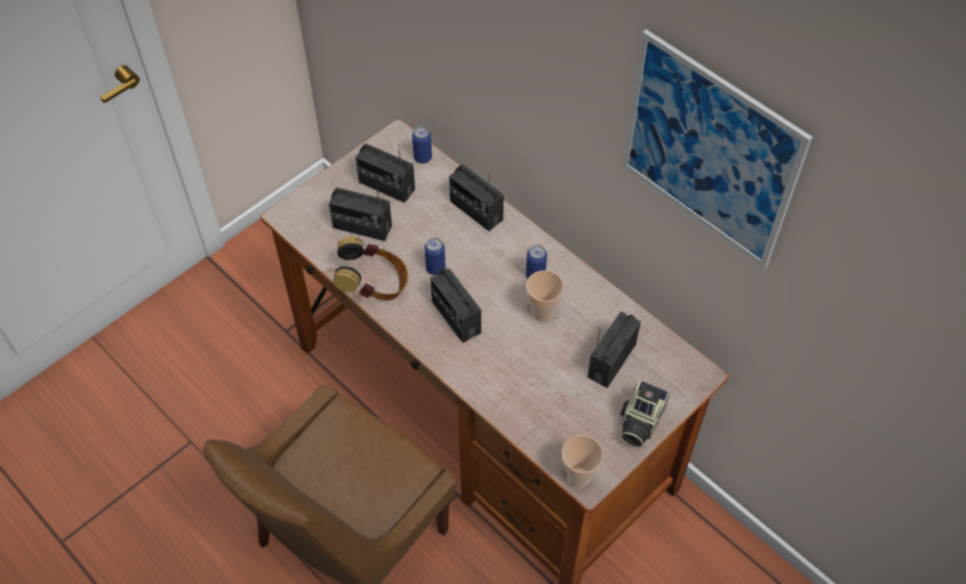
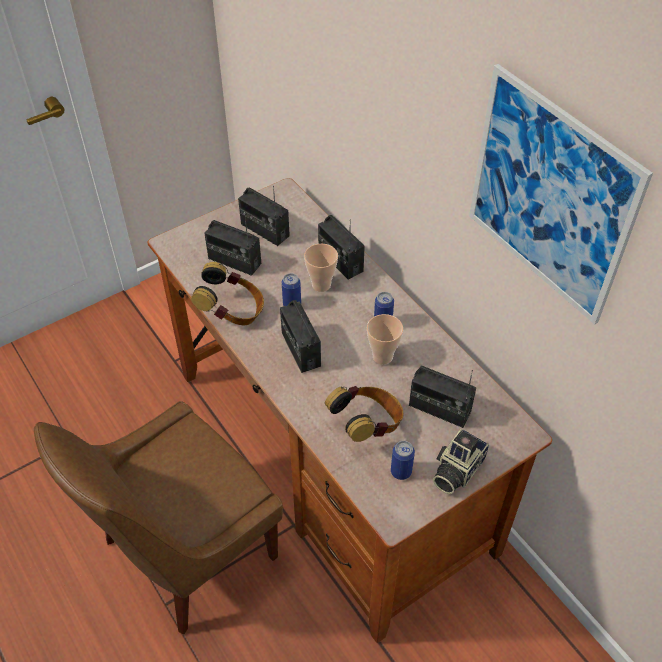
camera: 10 degrees right, 5 degrees down
(422, 157) = (302, 211): can -> can (401, 471)
(542, 389) = (367, 425): none -> headphones
(578, 477) = (385, 513): cup -> cup (321, 285)
(611, 360) = (439, 409): radio -> radio turned 105 degrees counterclockwise

